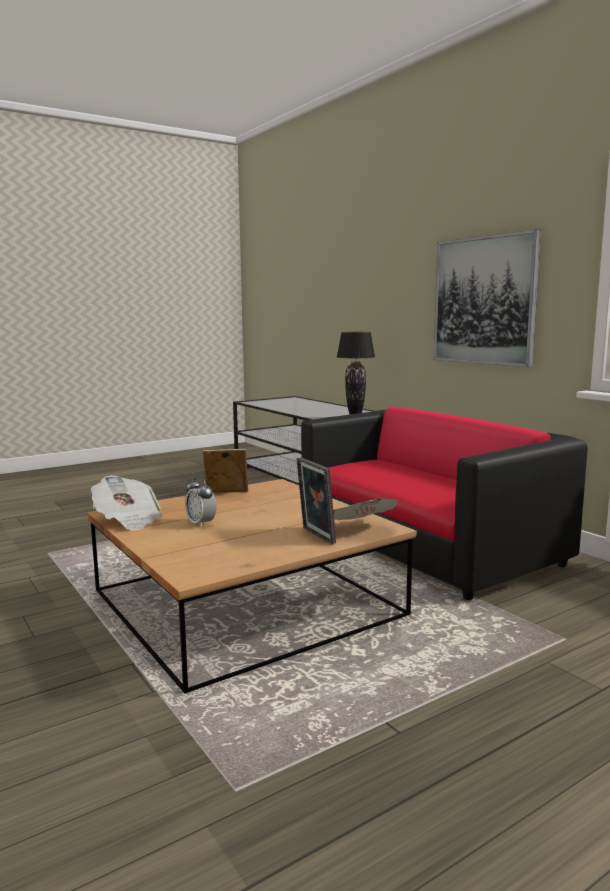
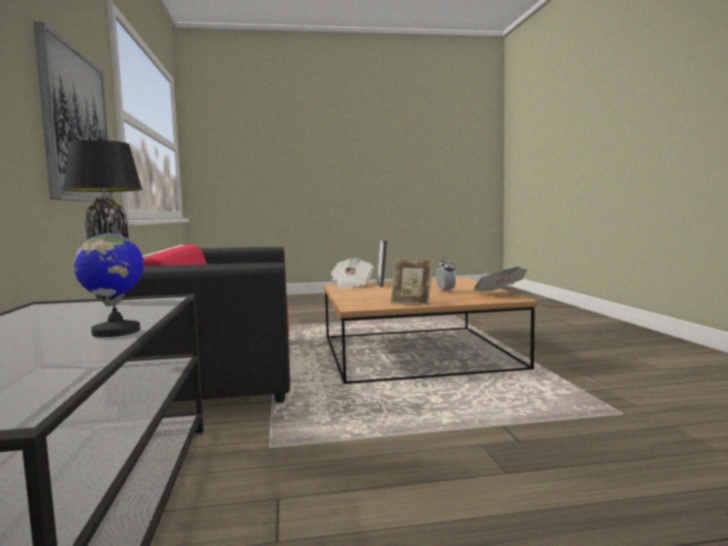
camera: 155 degrees left, 5 degrees down
(288, 410) = (115, 332): none -> globe

